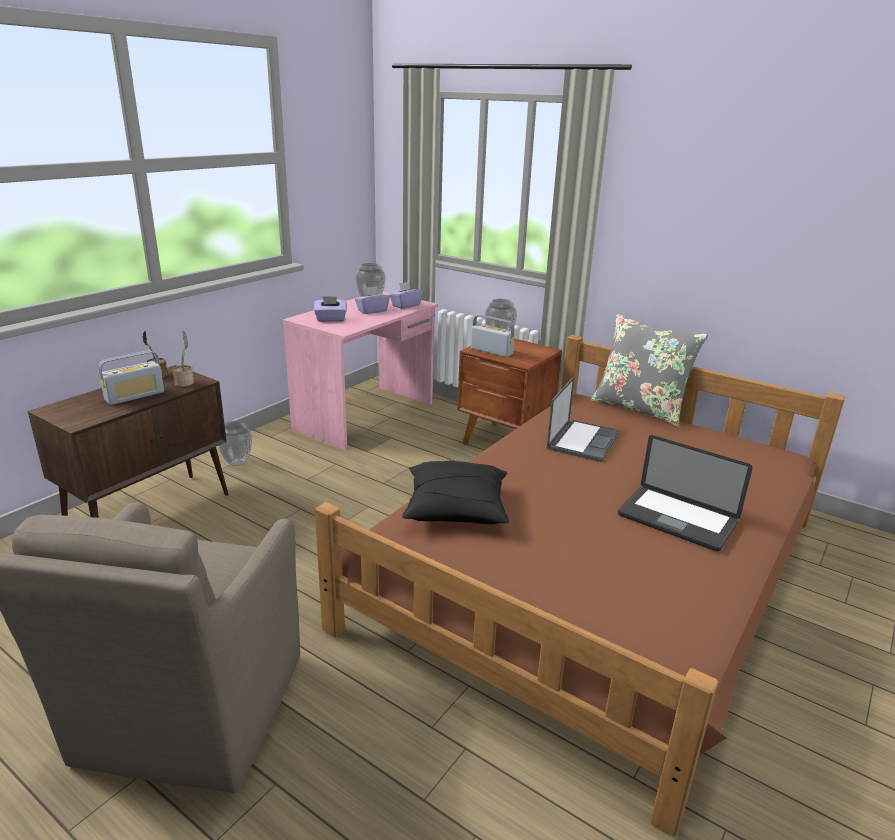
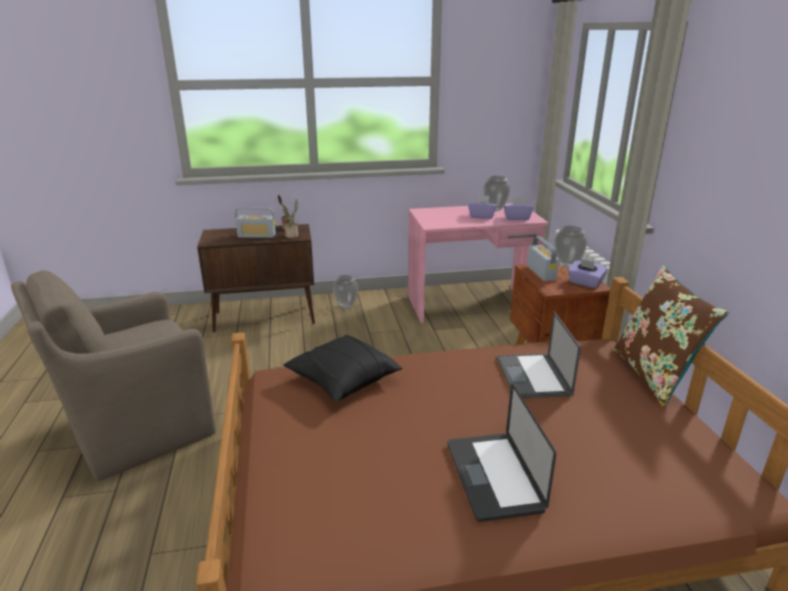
camera: 45 degrees right, 0 degrees up
(330, 320) = (438, 216): purple tissue box -> purple tissue box (585, 283)
(583, 440) = (533, 377): laptop -> laptop turned 105 degrees clockwise
(640, 408) = (653, 375): grey pillow -> brown pillow

